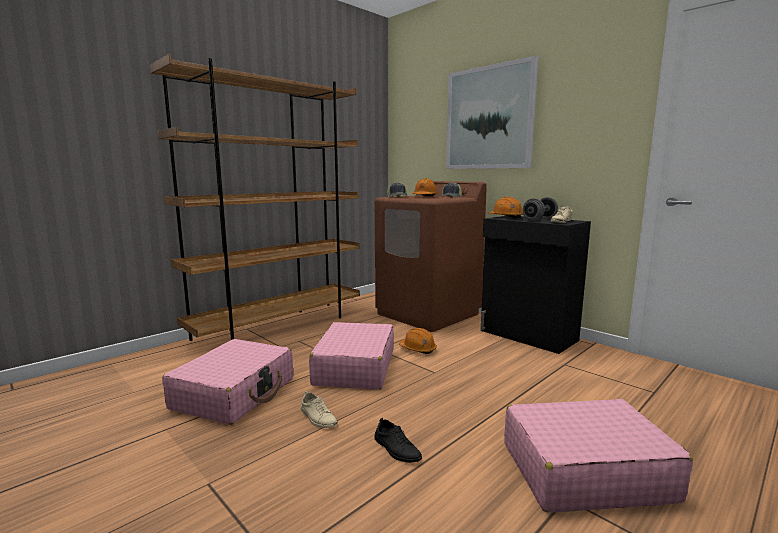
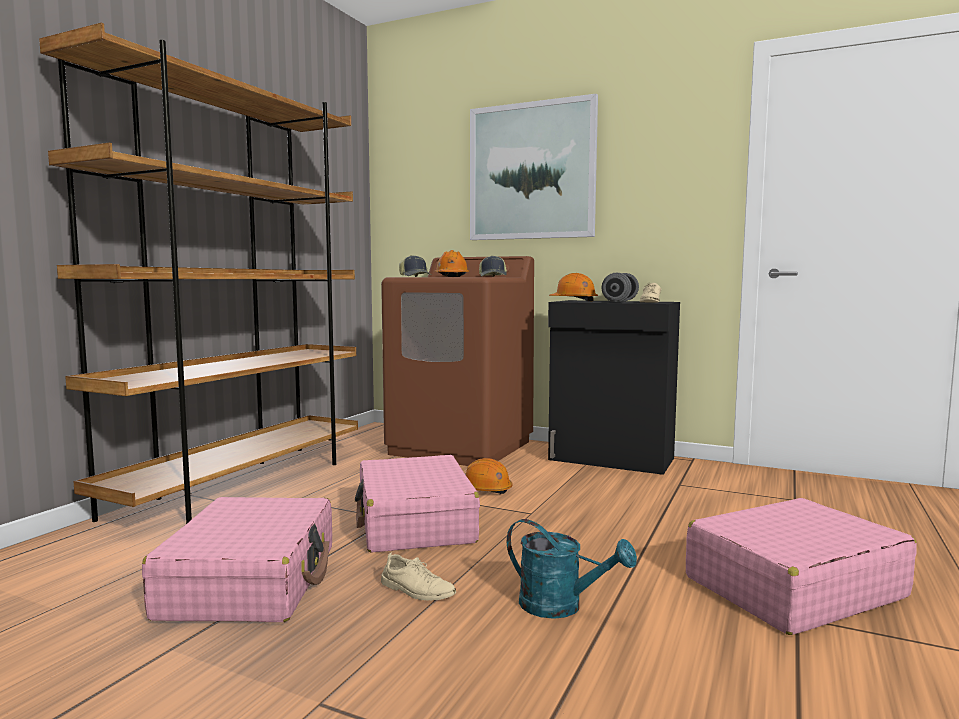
camera: 20 degrees left, 5 degrees down
(396, 449) = (561, 606): black shoe -> turquoise watering can

